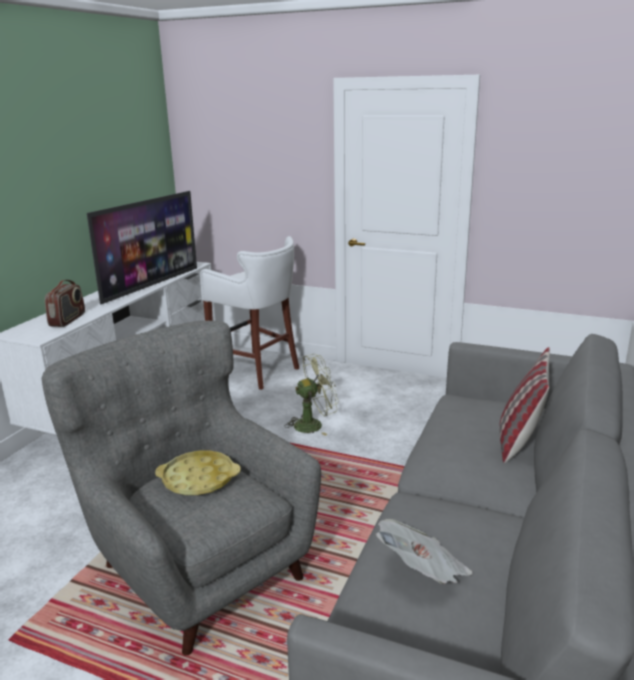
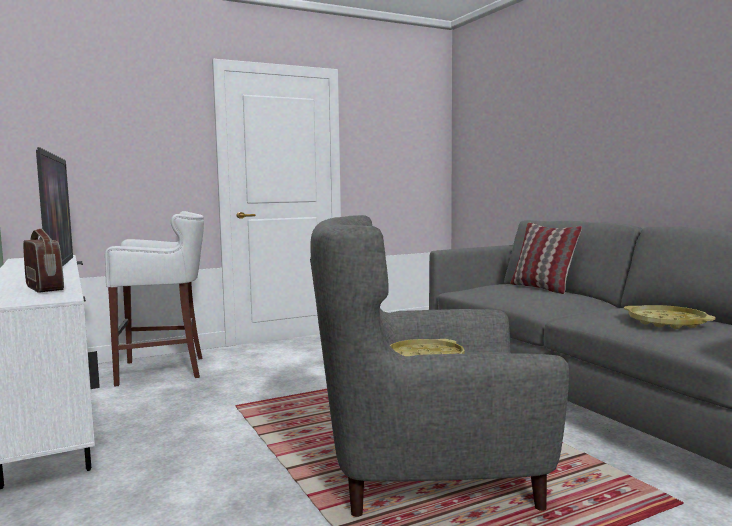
camera: 50 degrees left, 15 degrees down
(314, 424) = (301, 378): green fan -> none
(423, 571) = (667, 322): newspaper -> yellow tray

